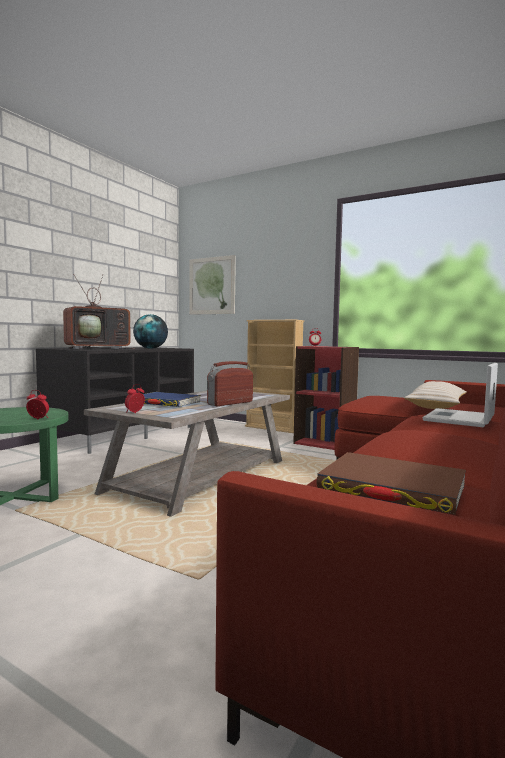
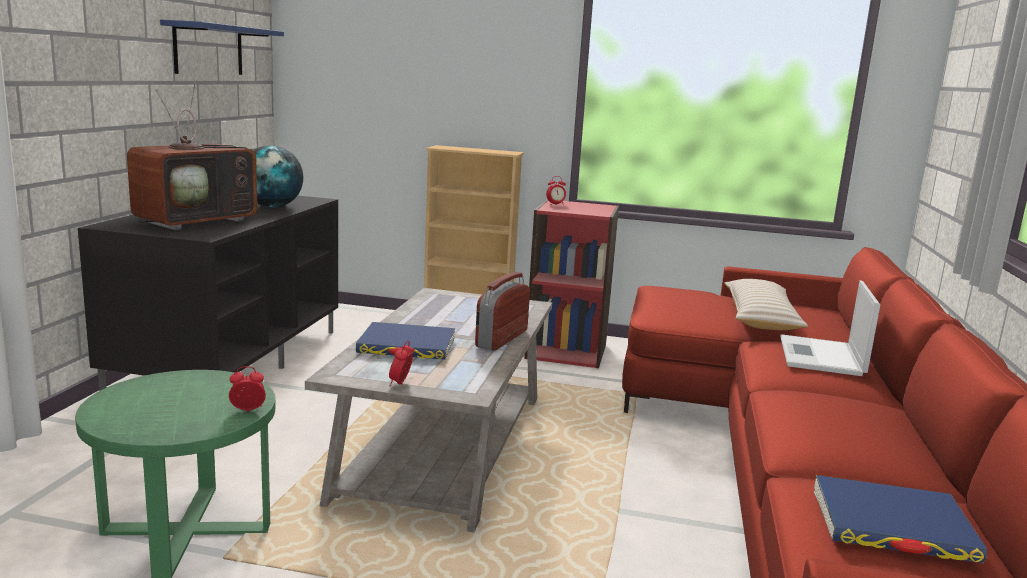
camera: 20 degrees left, 10 degrees up
(132, 271) = (209, 49): none -> blue shelf
(212, 286) = (346, 73): picture -> none
(392, 488) = (892, 526): brown book -> blue book

